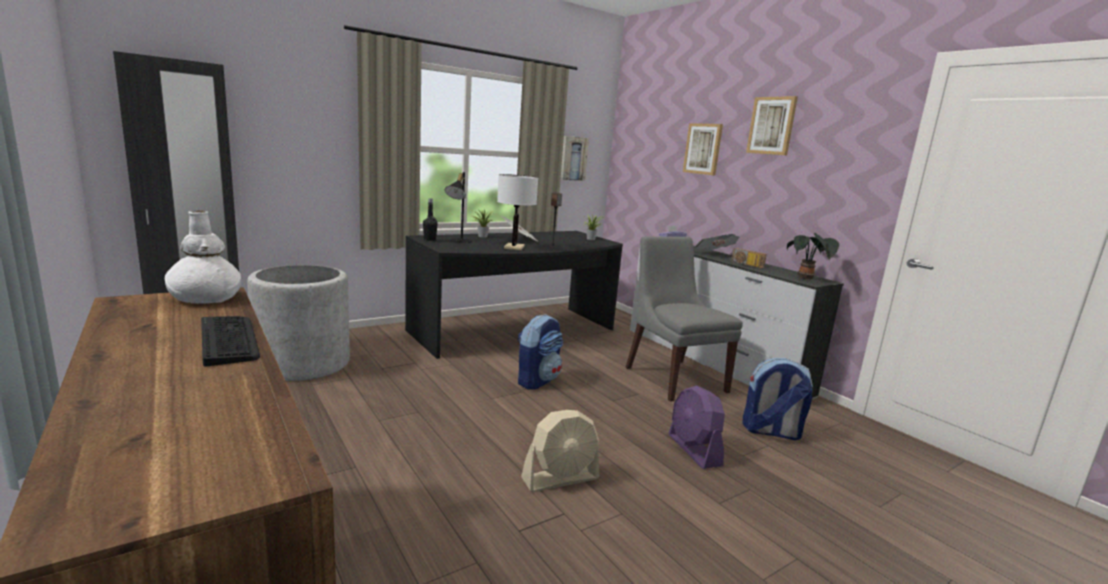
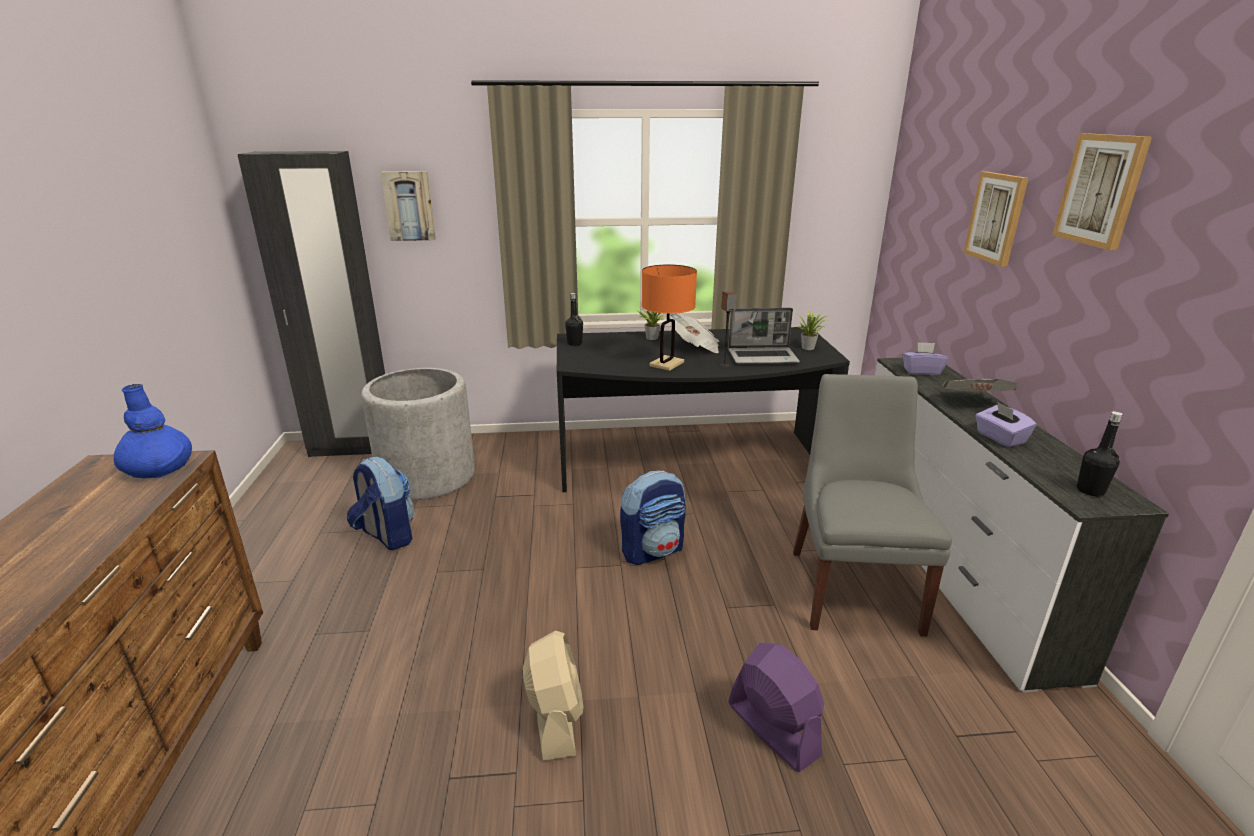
camera: 30 degrees right, 10 degrees up
(206, 298) = (159, 467): white vase -> blue vase
(229, 340) = (84, 546): keyboard -> none
(458, 241) = (607, 348): black table lamp -> none
(514, 247) = (666, 364): white table lamp -> orange table lamp
(560, 478) = (555, 717): beige fan -> beige fan turned 105 degrees counterclockwise
(571, 243) = (763, 357): none -> laptop
(573, 158) = (816, 219): picture -> picture (409, 206)
(694, 450) = (772, 729): purple fan -> purple fan turned 135 degrees clockwise
(745, 265) = (1000, 438): radio -> purple tissue box
(771, 431) = (934, 733): backpack -> backpack (386, 536)
(806, 278) = (1090, 491): potted plant -> black bottle

